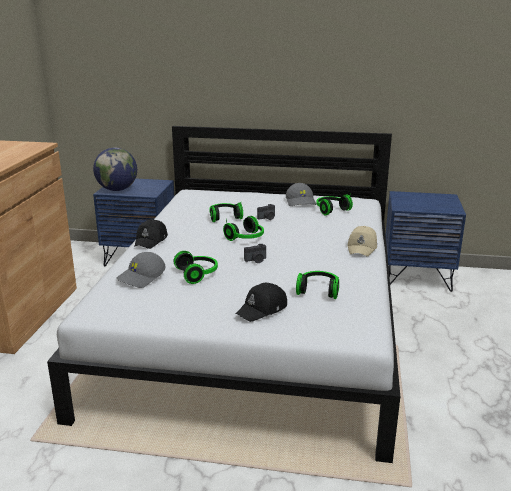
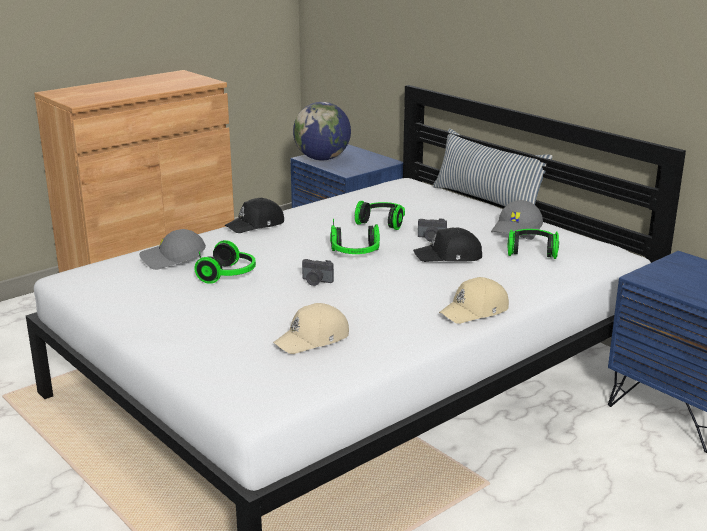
camera: 40 degrees right, 0 degrees up
(253, 191) = (487, 200): none -> pillow
(262, 309) = (215, 334): black cap -> black cap (449, 256)
(318, 291) = (313, 339): headphones -> beige cap

